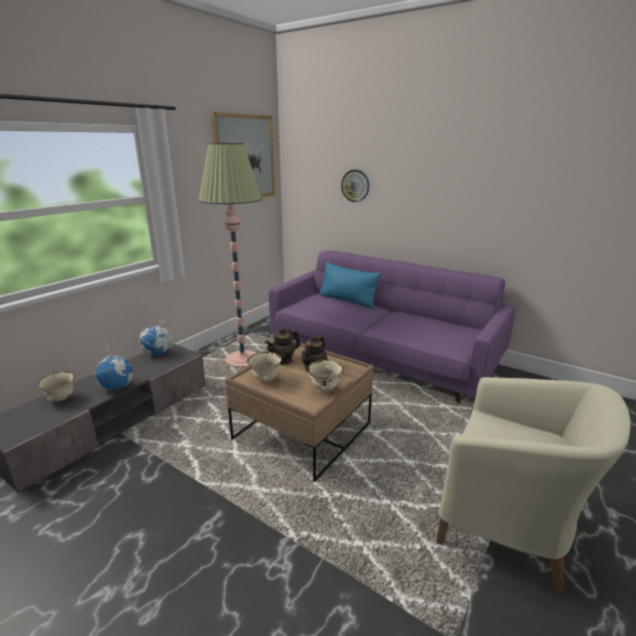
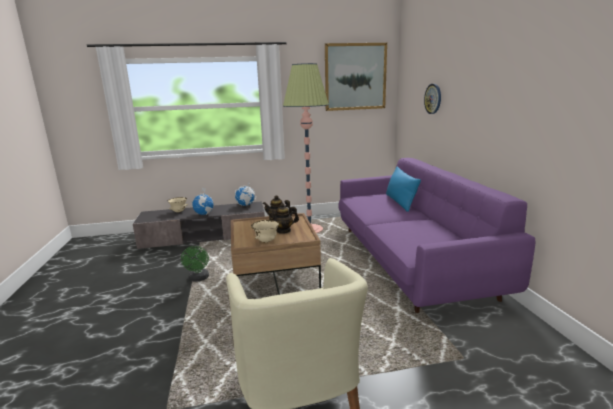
camera: 45 degrees right, 5 degrees down
(213, 481) = (198, 279): none -> green fan
(265, 379) = (248, 227): beige bowl -> none

